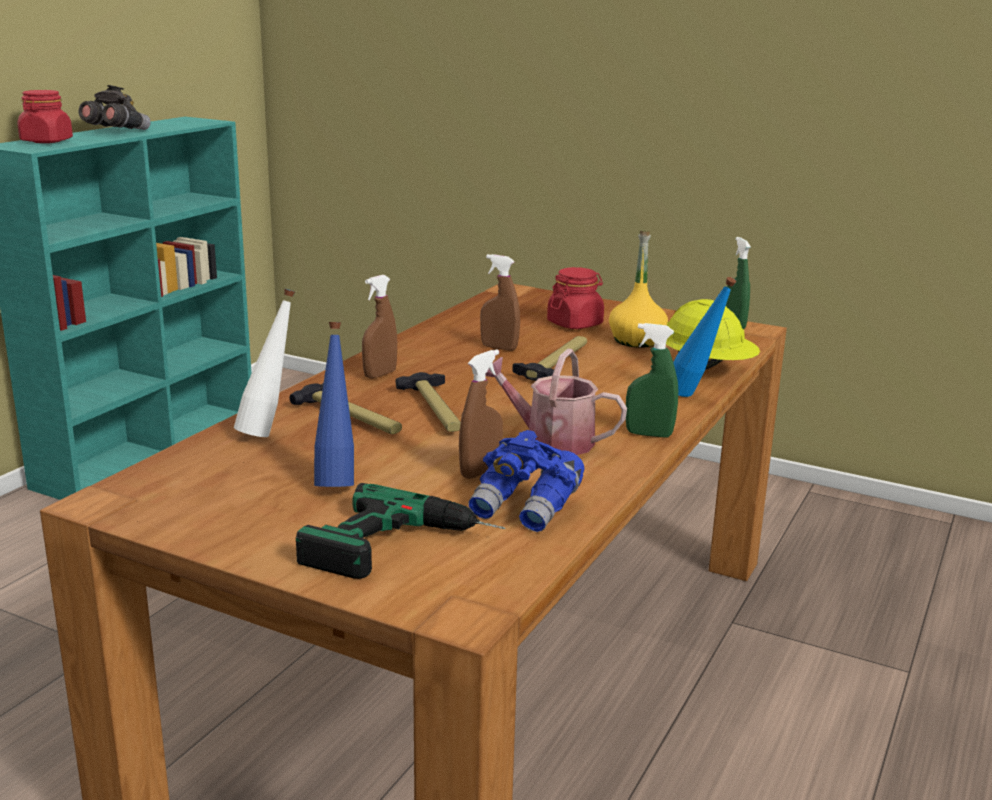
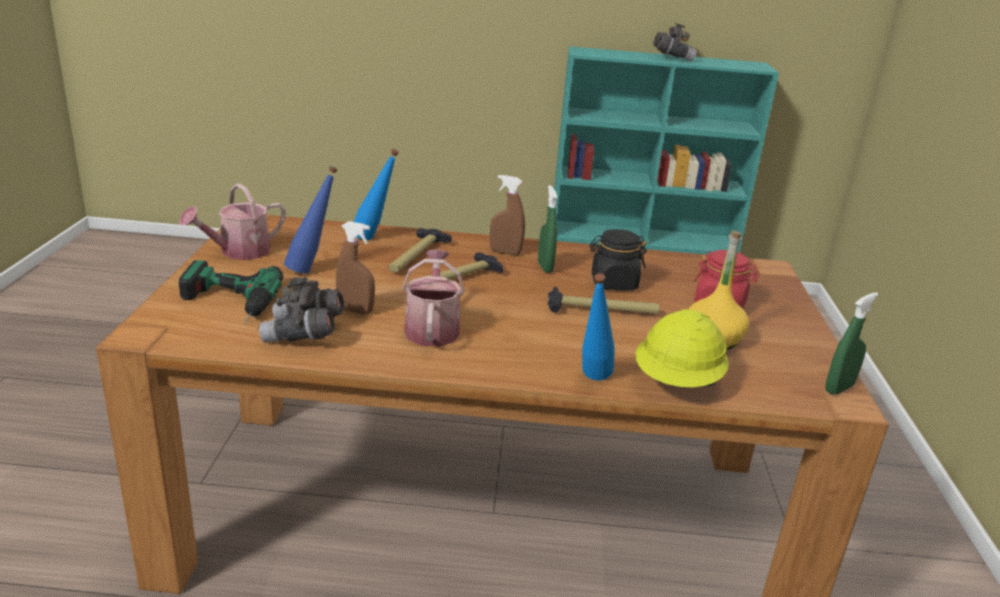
camera: 65 degrees right, 5 degrees up
(46, 141) = (609, 52): red jar -> none
(222, 523) = (239, 252): none -> watering can
(269, 432) = (374, 239): white bottle -> blue bottle
(499, 348) = (613, 283): brown spray bottle -> black jar
(526, 508) = (304, 334): blue binoculars -> grey binoculars
(649, 434) = (480, 367): green spray bottle -> green spray bottle (545, 267)

